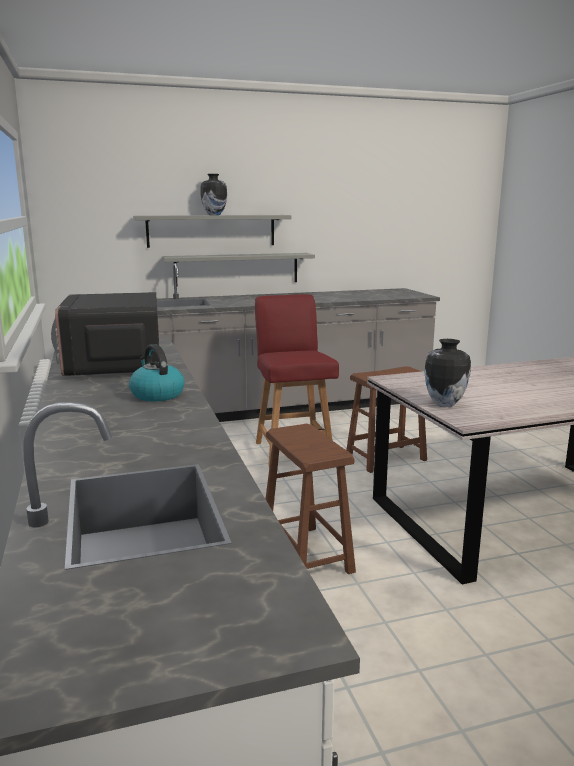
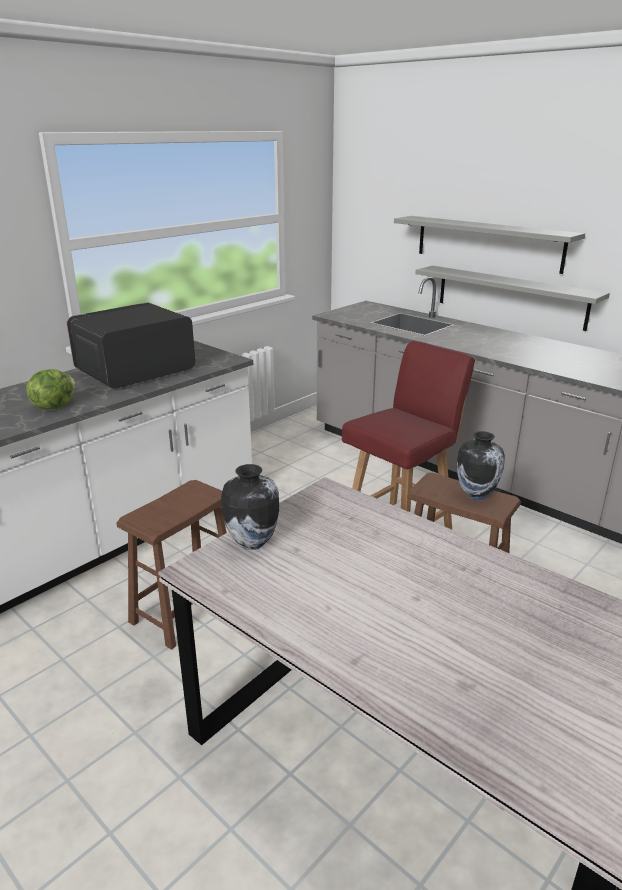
camera: 60 degrees right, 10 degrees up
(156, 394) = (53, 406): kettle -> lettuce
(214, 215) = (483, 224): vase -> vase (476, 495)

